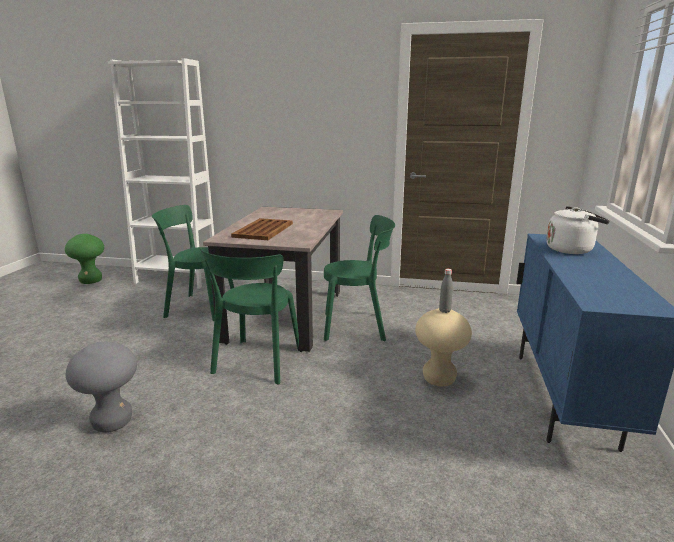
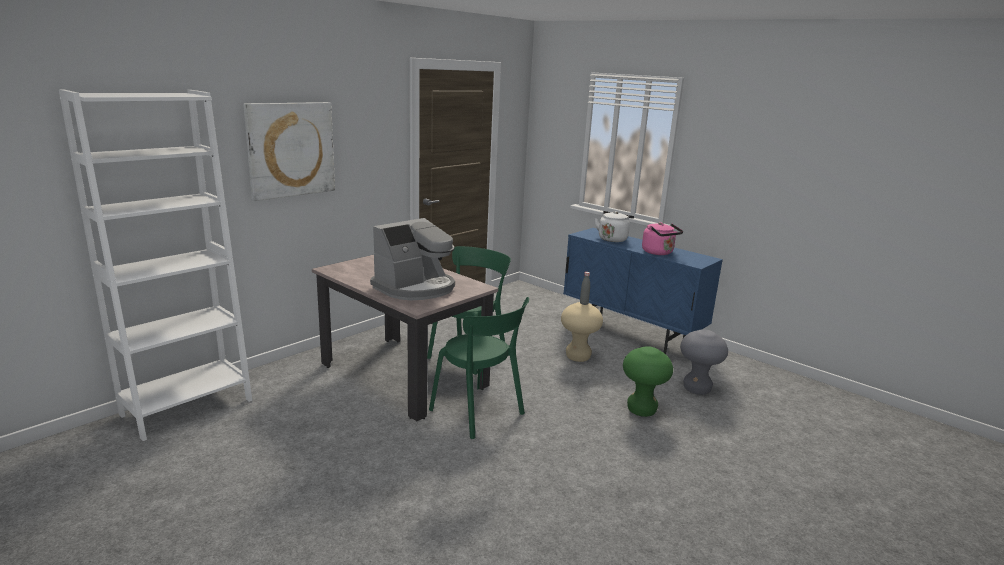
camera: 60 degrees left, 0 degrees up
(91, 281) = (56, 476): green stool -> green stool (641, 410)
(112, 422) = (507, 505): grey stool -> grey stool (696, 389)
(198, 307) = (310, 413): green chair -> none
(264, 230) = (415, 288): brown tray -> coffee machine
(272, 110) = (290, 149): none -> picture
(584, 277) = (659, 253): none -> pink kettle

